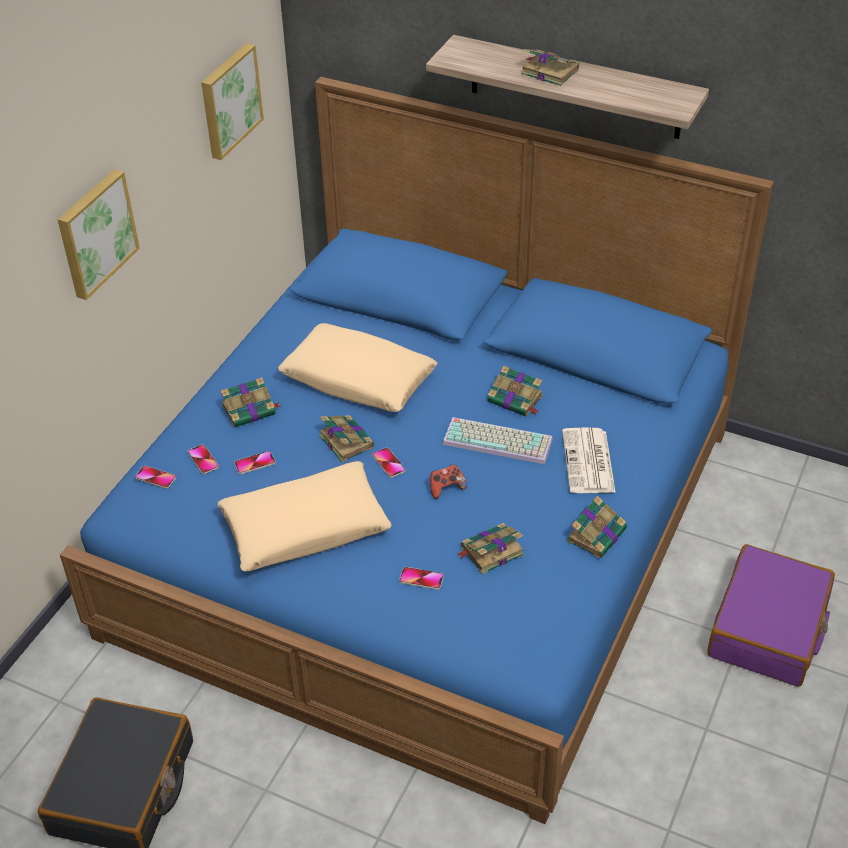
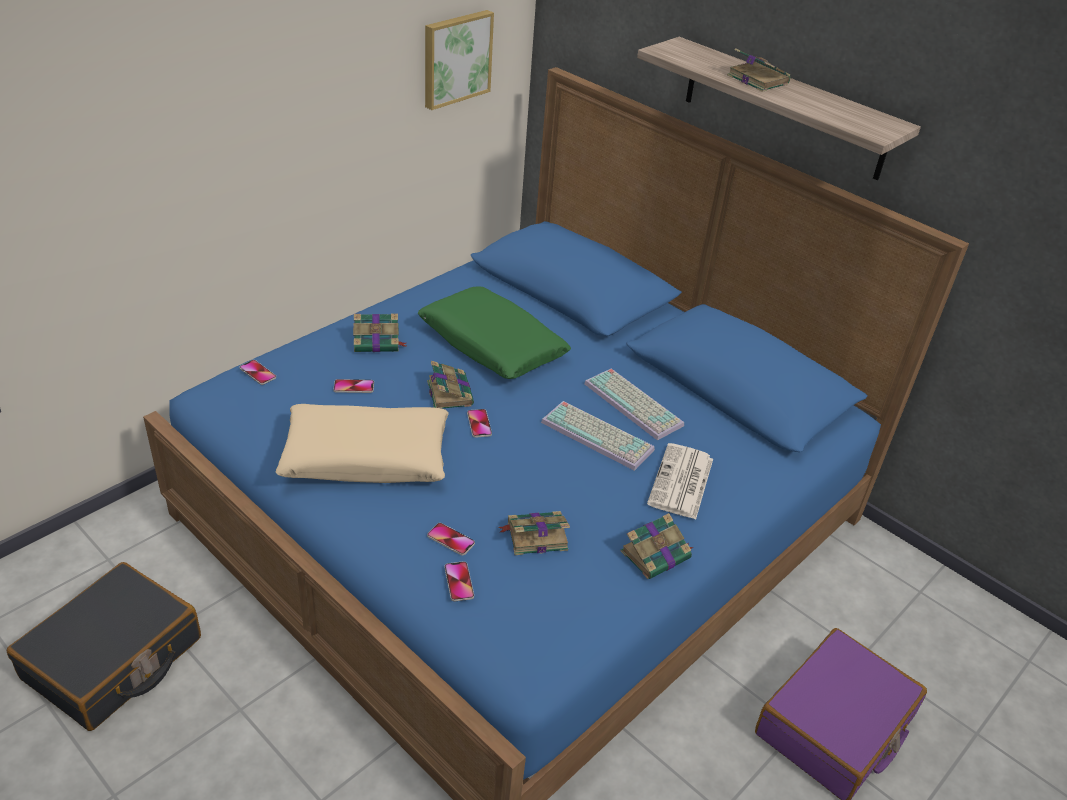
camera: 15 degrees right, 5 degrees down
(95, 233) = (267, 122): picture -> none
(203, 460) = (309, 370): phone -> phone (459, 582)
(358, 380) = (492, 345): beige pillow -> green pillow
(446, 488) = (523, 463): game controller -> none
(516, 399) = (635, 404): book -> keyboard

